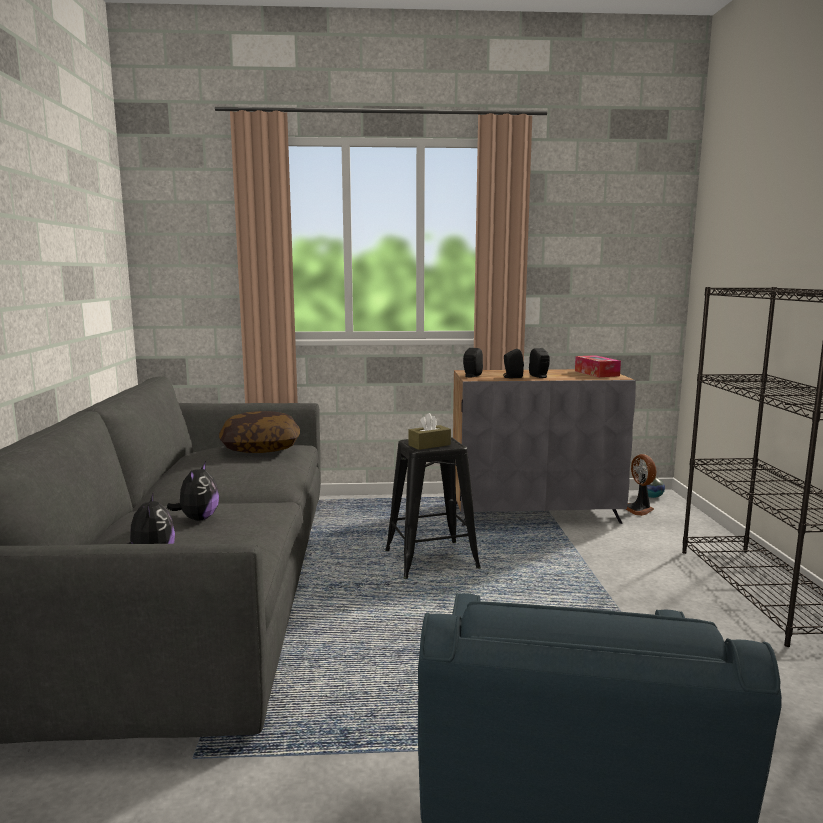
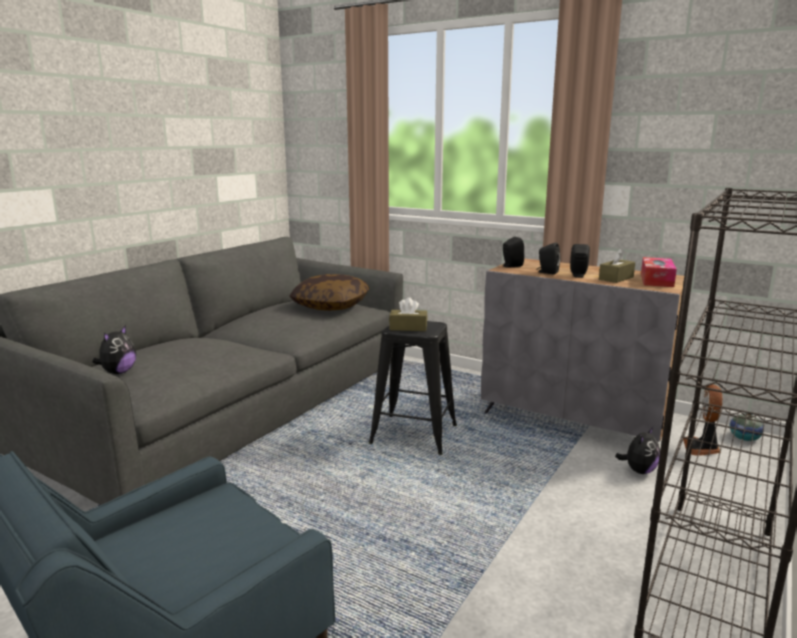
camera: 35 degrees right, 5 degrees up
(198, 519) = (189, 351): plush toy -> plush toy (639, 471)
(569, 375) = (616, 278): none -> brown tissue box

